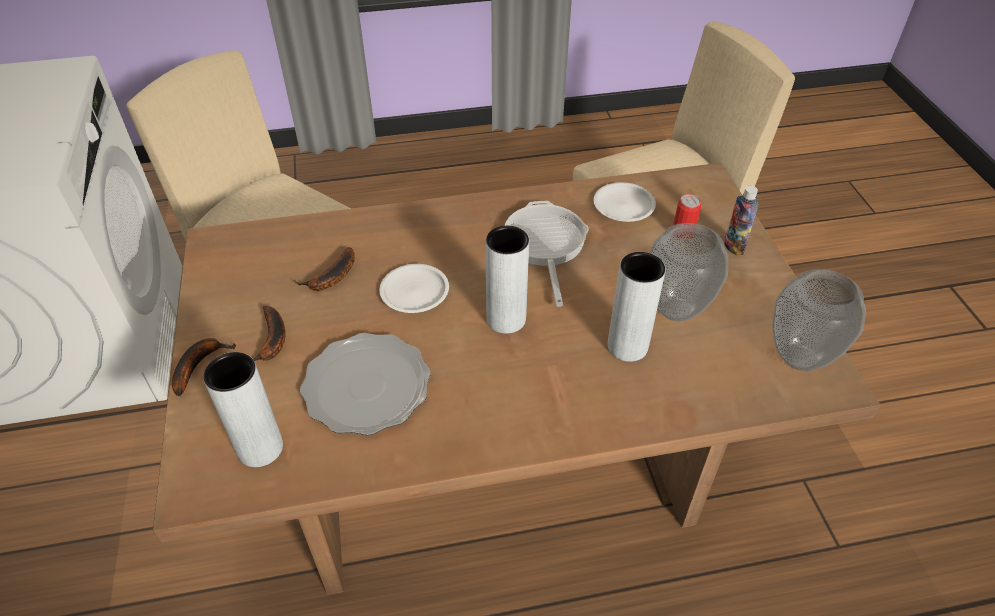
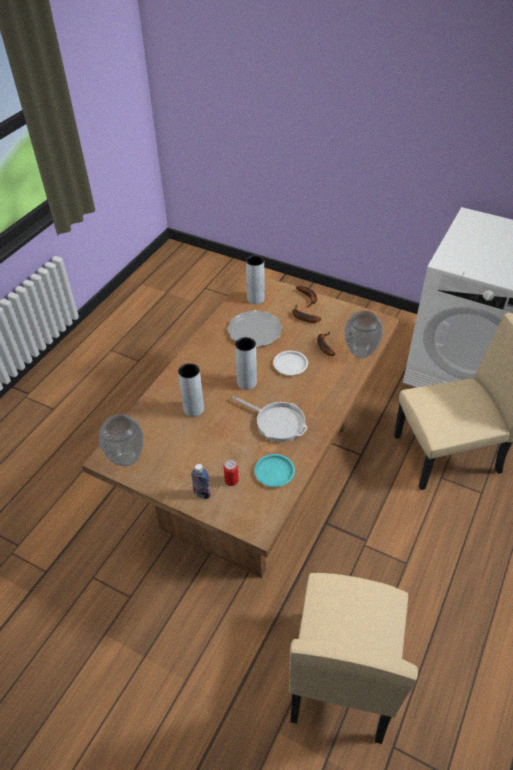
camera: 130 degrees right, 0 degrees up
(623, 206) = (275, 472): white plate -> turquoise plate
(677, 310) = (192, 439): vase -> vase (360, 353)

